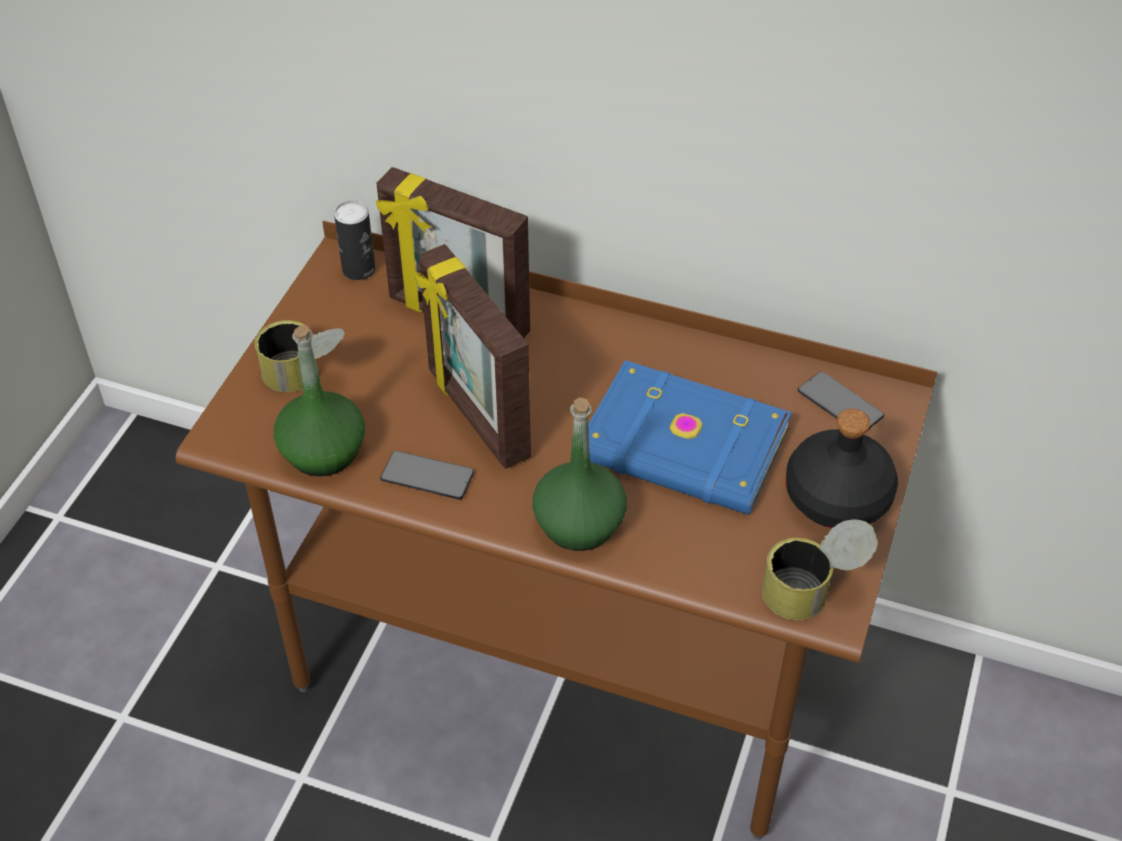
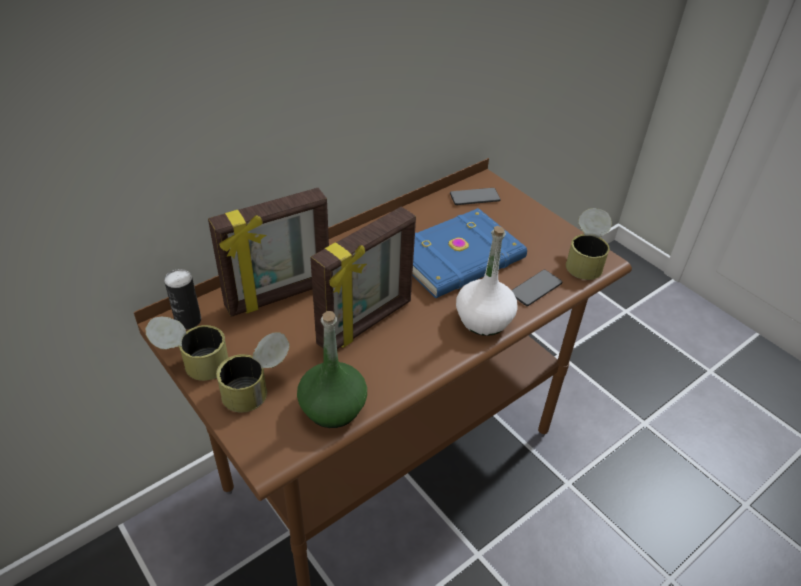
camera: 60 degrees left, 5 degrees down
(303, 309) = (193, 363): none -> can
(427, 476) = (397, 366): phone -> phone (535, 289)
(476, 415) = (366, 324): picture frame -> picture frame turned 45 degrees counterclockwise
(579, 524) = (484, 319): green bottle -> white bottle
(836, 497) = (532, 226): black bottle -> none

